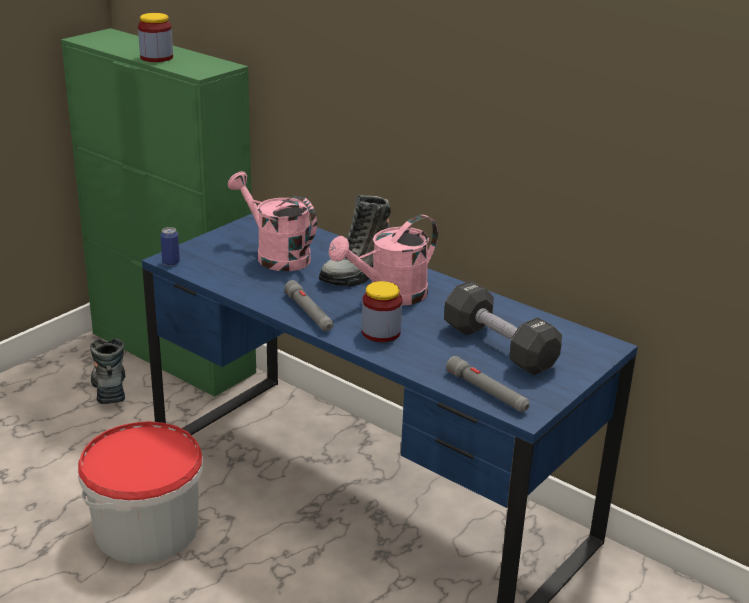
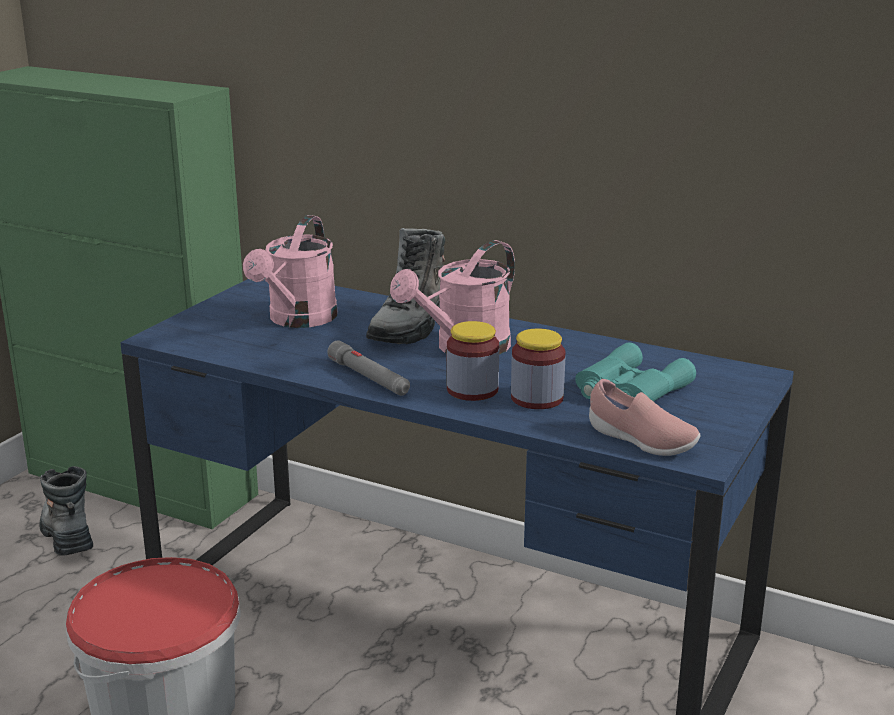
camera: 10 degrees left, 5 degrees down
(156, 57) = (105, 87): jar -> jar (537, 398)
(171, 262) = (161, 341): can -> none
(276, 255) = (298, 320): pink watering can -> pink watering can turned 105 degrees counterclockwise
(487, 392) = (640, 441): grey flashlight -> pink shoe
(499, 347) = (629, 390): black dumbbell -> turquoise binoculars

